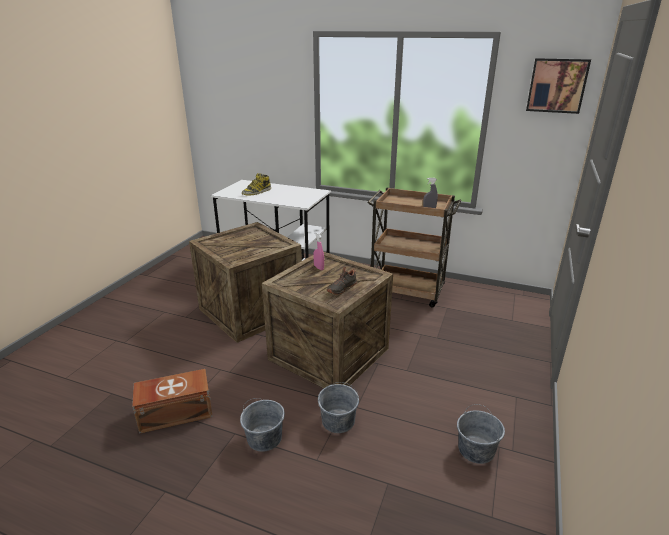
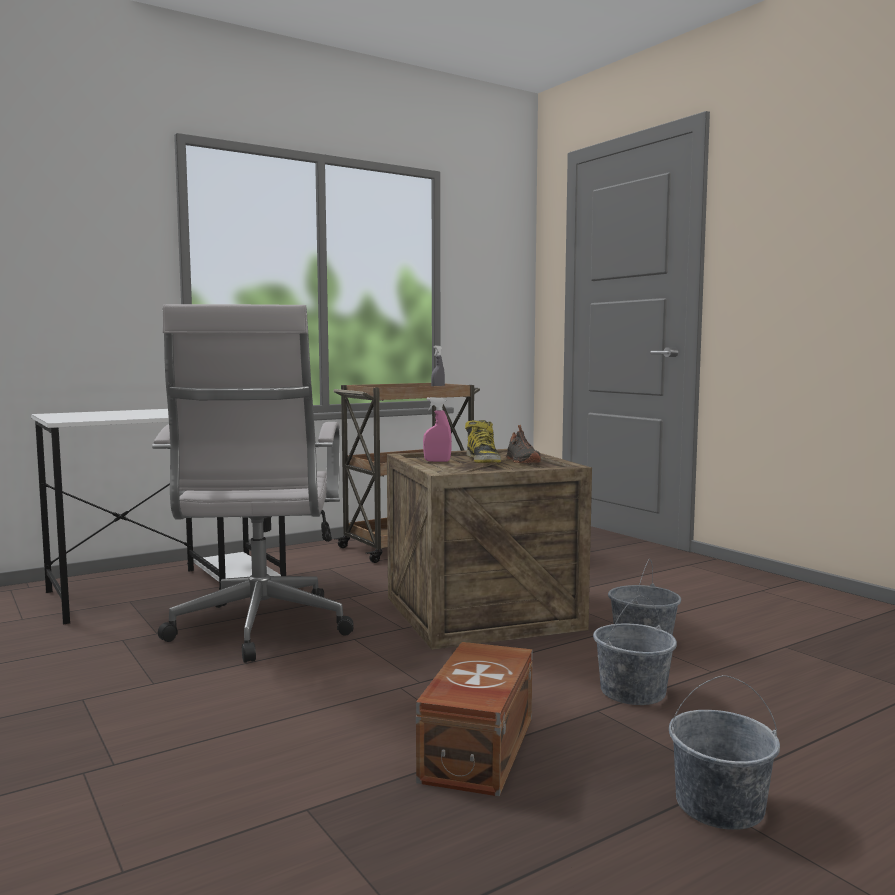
camera: 55 degrees left, 20 degrees down
(250, 311) = (259, 631): crate -> white office chair
(257, 192) = (131, 414): boot -> boot (483, 460)
(475, 449) = (758, 599): grey bucket -> grey bucket (718, 806)
(557, 85) = (500, 240): picture -> none

